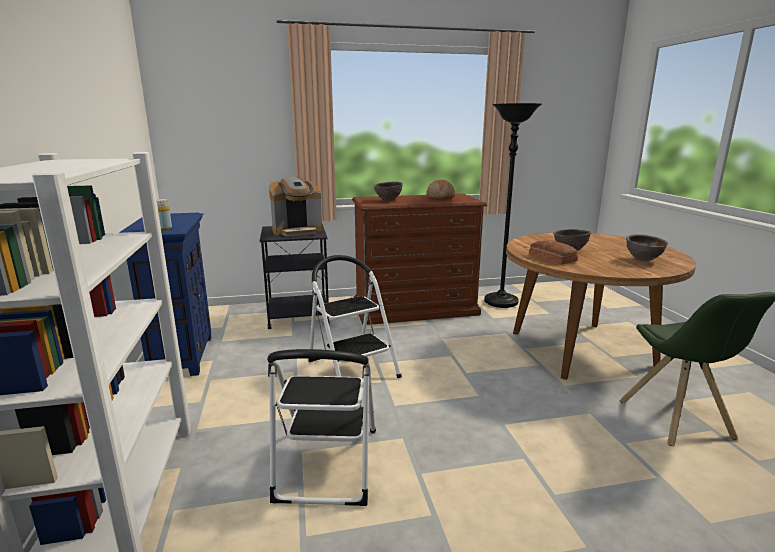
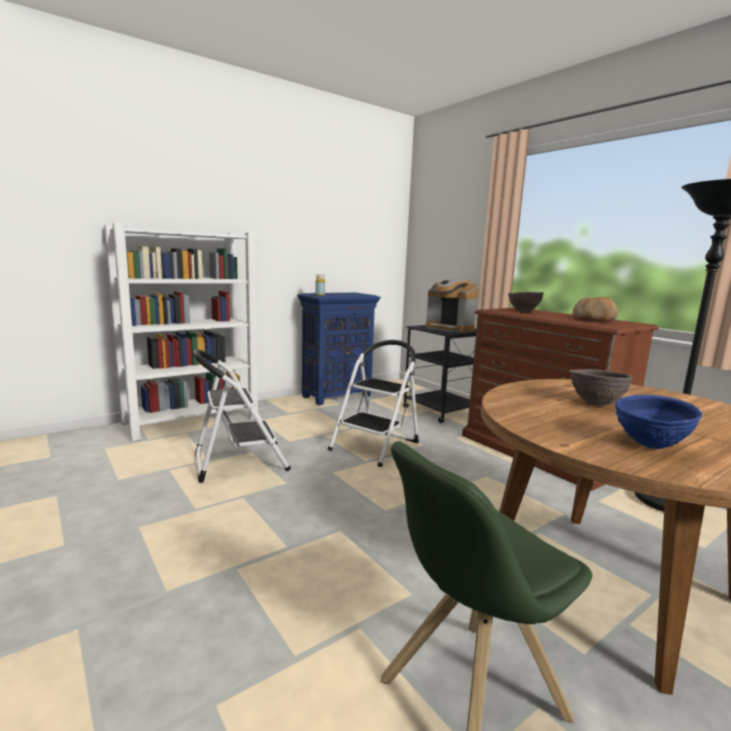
camera: 65 degrees right, 5 degrees down
(552, 258) = (533, 396): bread -> none
(643, 260) = (649, 446): brown bowl -> blue bowl

